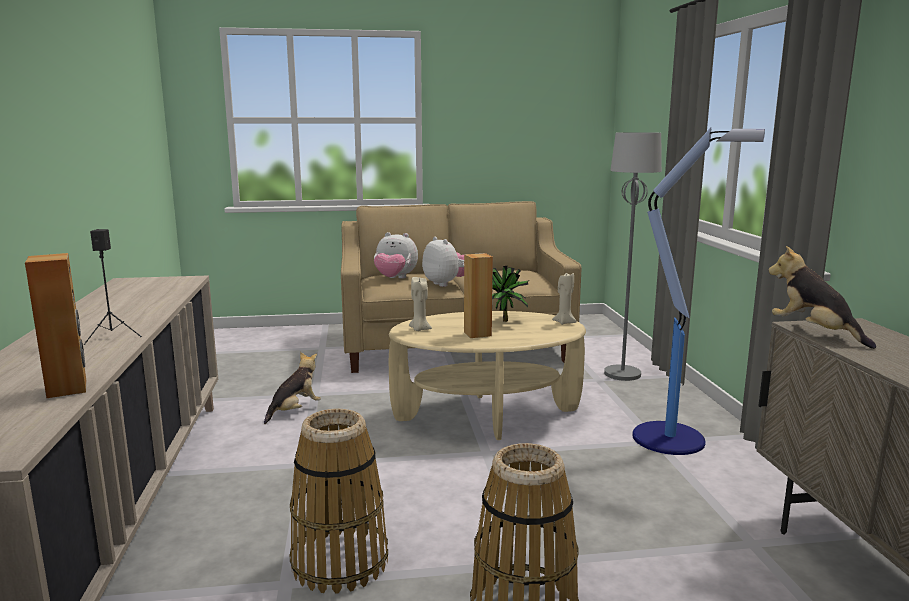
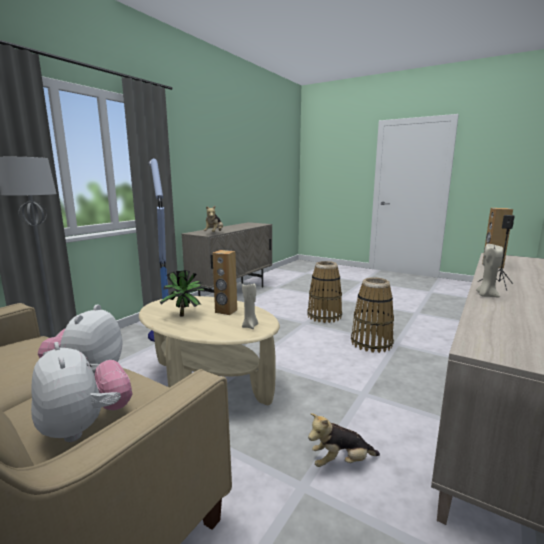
camera: 140 degrees left, 0 degrees up
(564, 322) = (158, 304): beige candle -> beige candle (486, 295)

